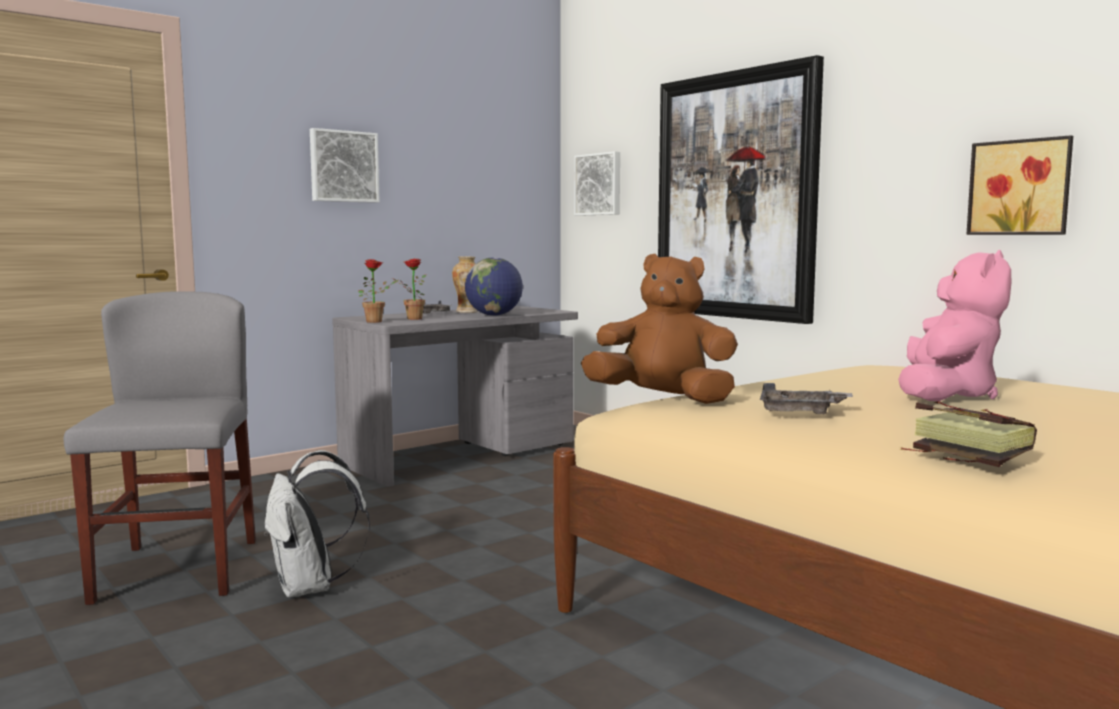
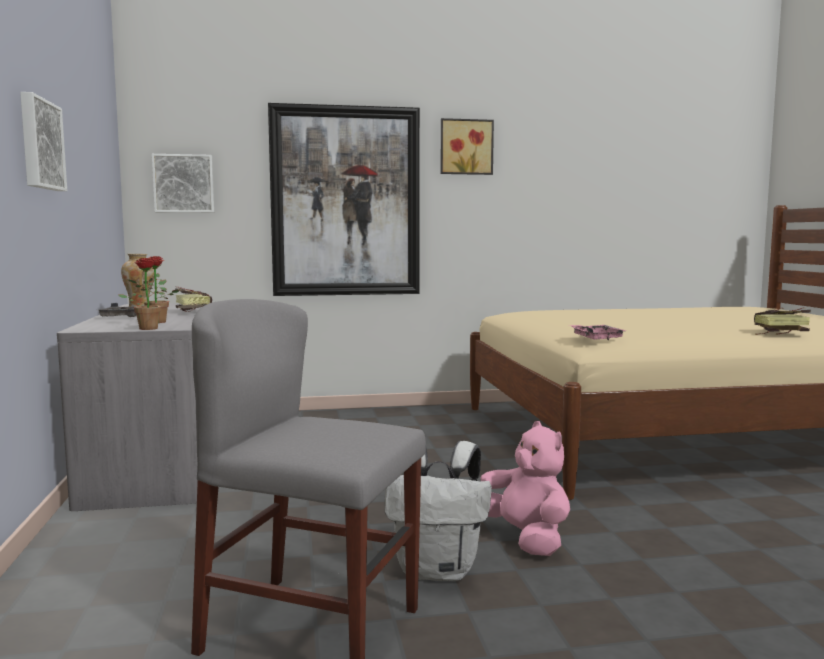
camera: 60 degrees left, 0 degrees up
(494, 315) = (192, 311): globe -> book
(663, 399) = (596, 338): brown plush toy -> pink tray
(801, 412) = (665, 330): grey tray -> none
(946, 395) = (637, 317): pink plush toy -> pink plush toy (524, 538)
(1020, 187) = (545, 206): picture -> picture (466, 147)

